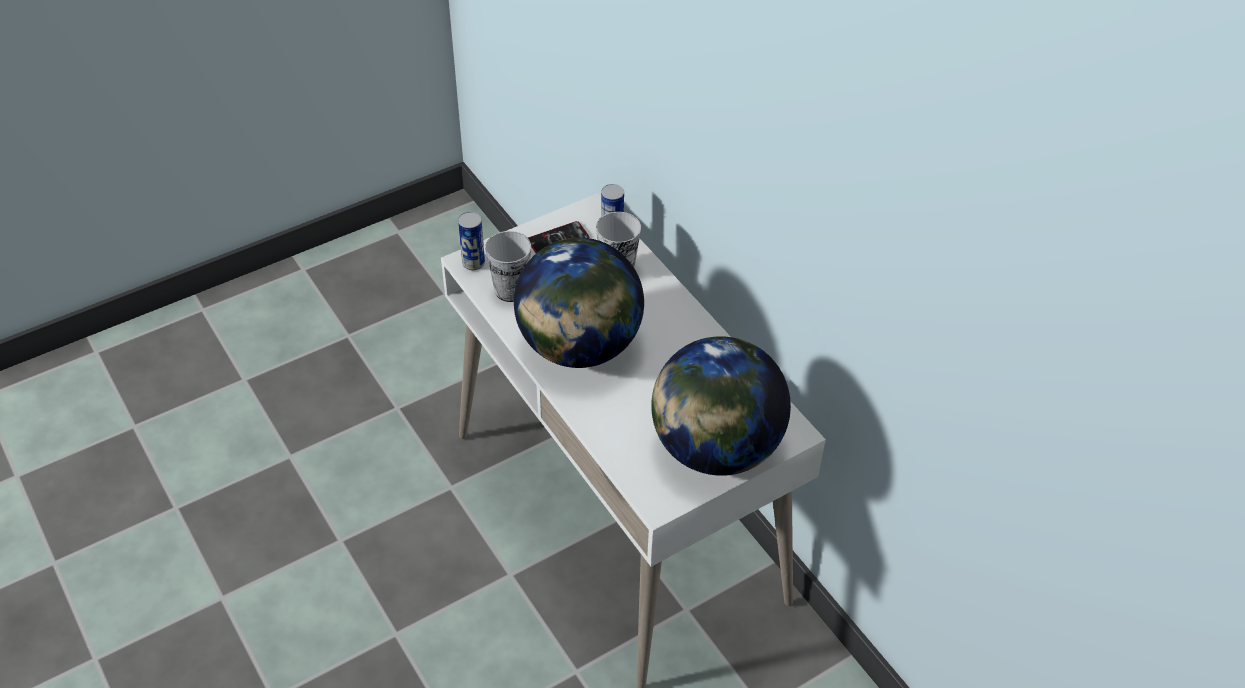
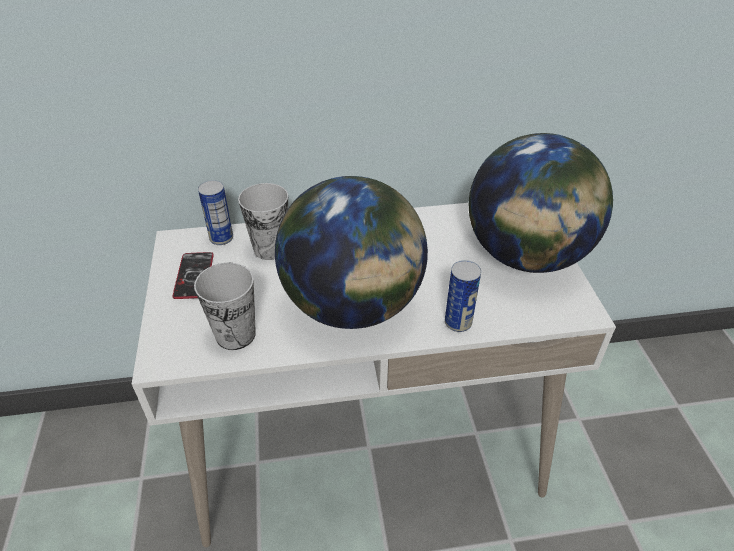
camera: 65 degrees left, 5 degrees down
(473, 263) = (168, 355): can -> can (458, 322)

